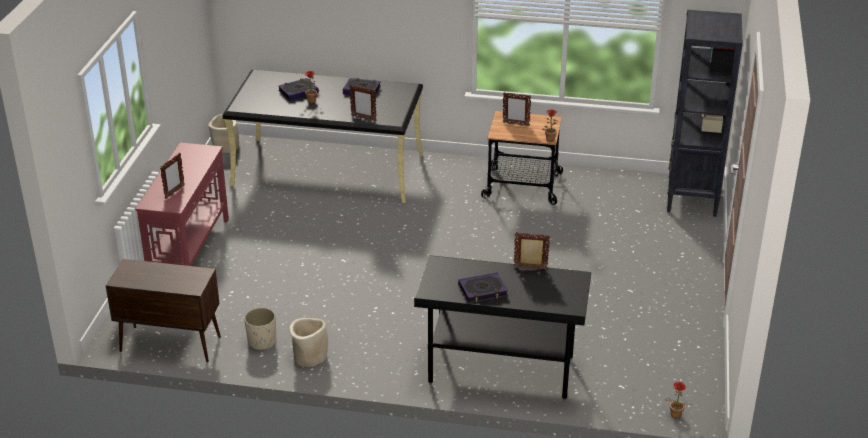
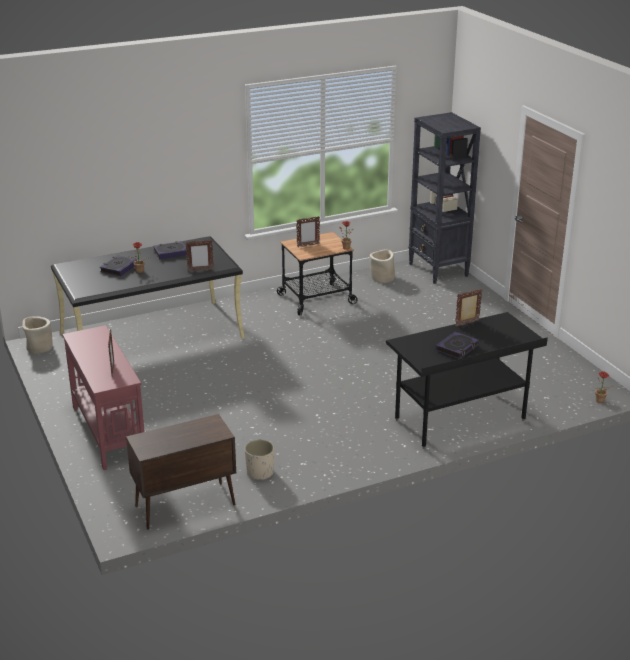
camera: 35 degrees left, 5 degrees down
(309, 357) = (311, 467): beige planter -> beige planter (382, 278)

